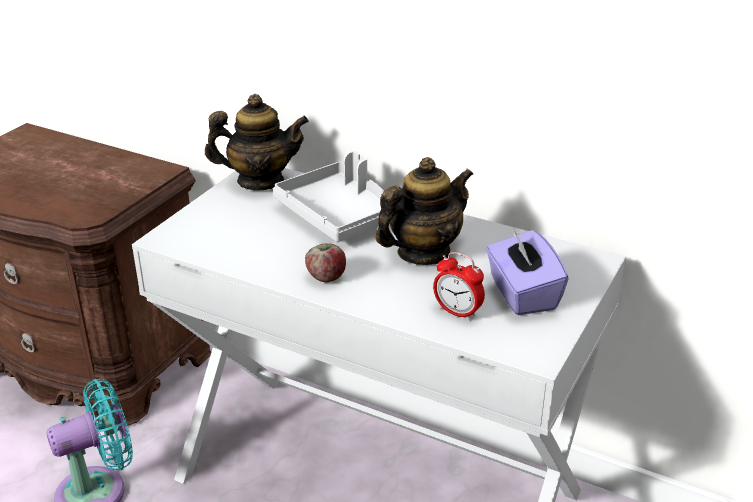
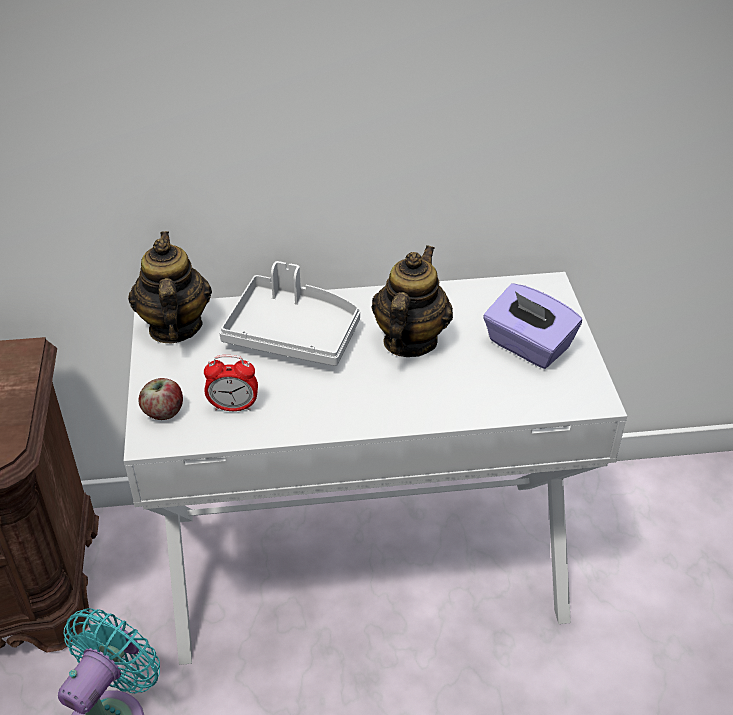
camera: 35 degrees left, 10 degrees up
(260, 181) = (174, 327): teapot -> teapot turned 60 degrees counterclockwise
(326, 277) = (354, 406): apple -> apple (163, 412)
(457, 312) = (498, 389): alarm clock -> alarm clock (233, 406)

